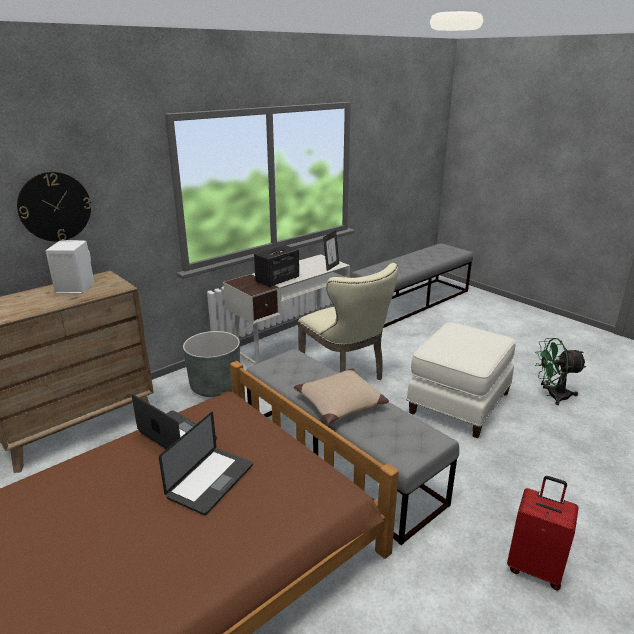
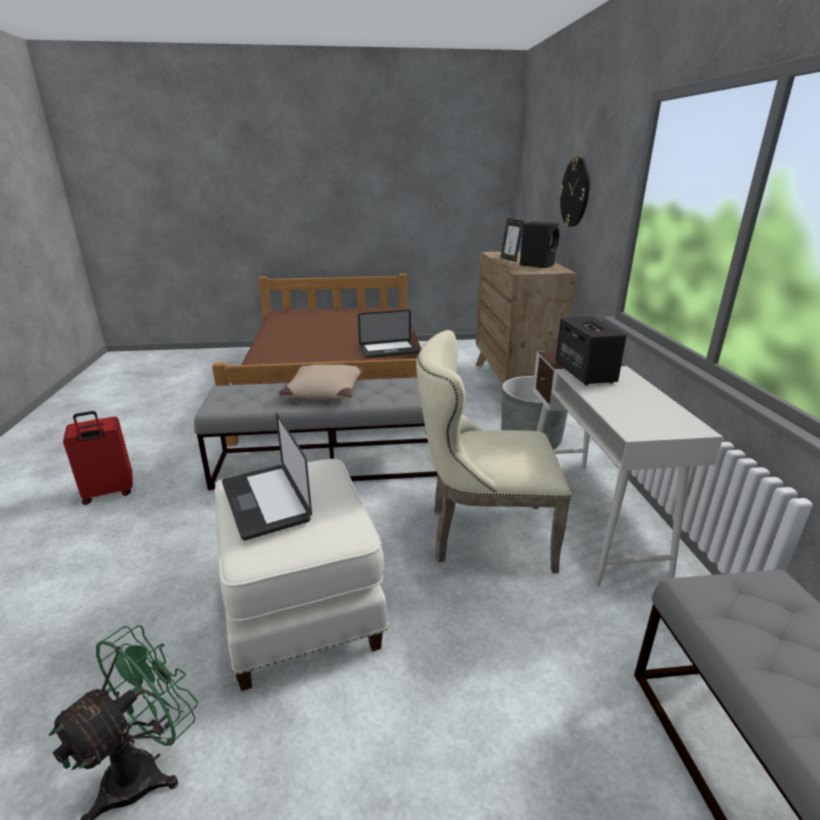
camera: 125 degrees right, 0 degrees up
(74, 288) = (538, 265): white speaker -> black speaker
(210, 481) = (329, 350): laptop -> laptop (265, 501)
(331, 267) = (624, 421): picture frame -> picture frame (510, 259)

